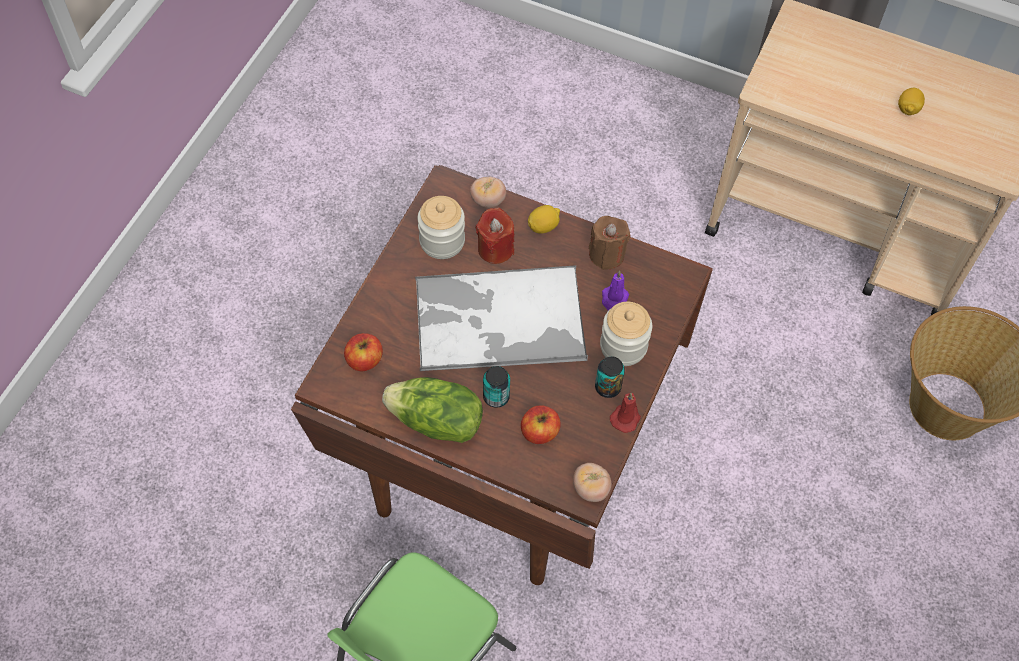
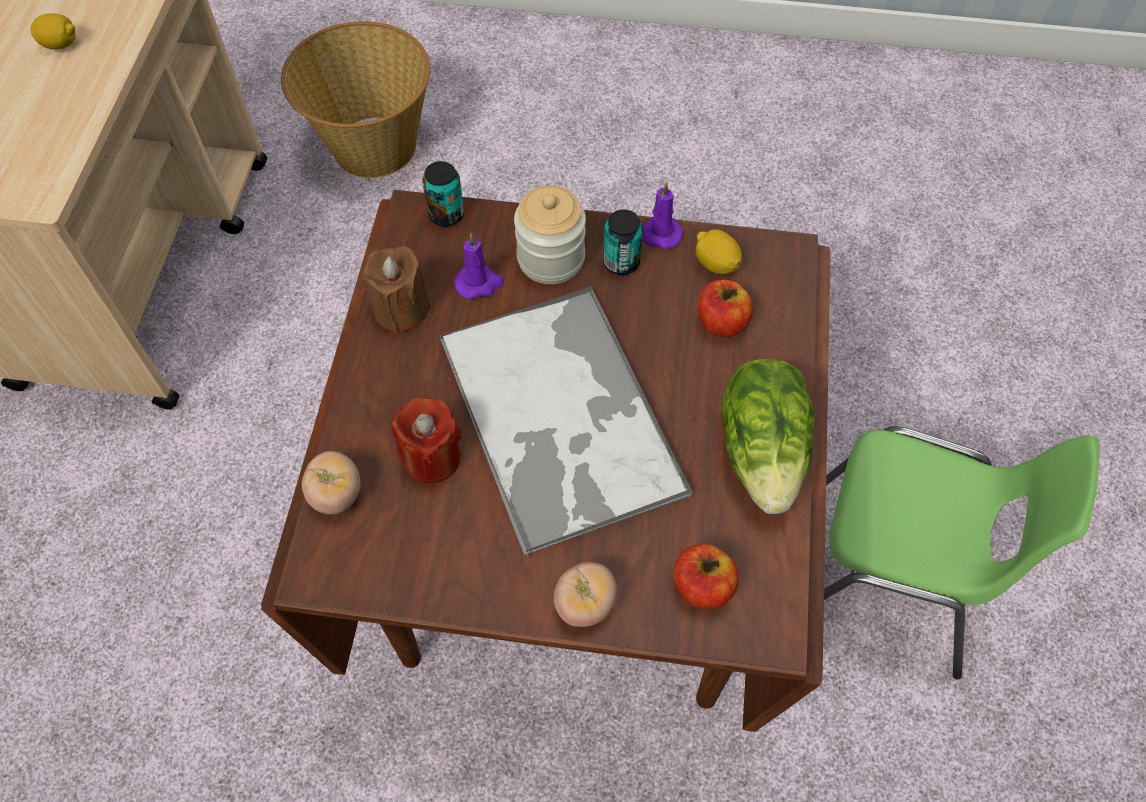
camera: 105 degrees left, 0 degrees up
(442, 241) = (437, 540): jar -> none
(496, 397) = (690, 387): can -> can (446, 214)
(543, 226) = (370, 401): lemon -> lemon (716, 264)
(590, 489) = (775, 249): tomato -> tomato (585, 604)
(626, 417) = (658, 234): red candle -> purple candle

